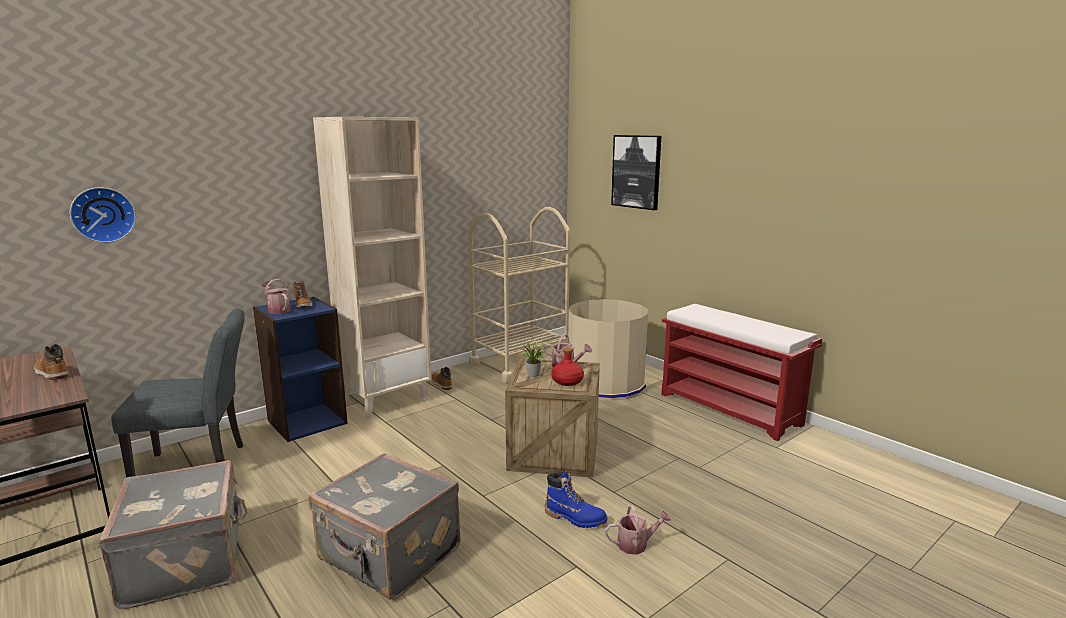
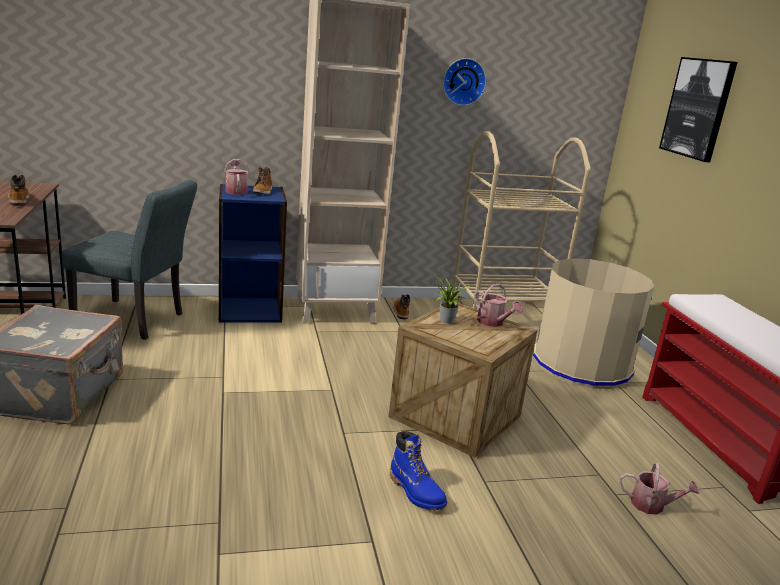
camera: 25 degrees right, 5 degrees up
(103, 214) = (99, 68): wall clock -> wall clock (463, 81)
(388, 556) = (208, 454): grey suitcase -> none
(567, 381) = (476, 338): red bottle -> none
(636, 544) = (458, 547): watering can -> watering can (652, 505)

